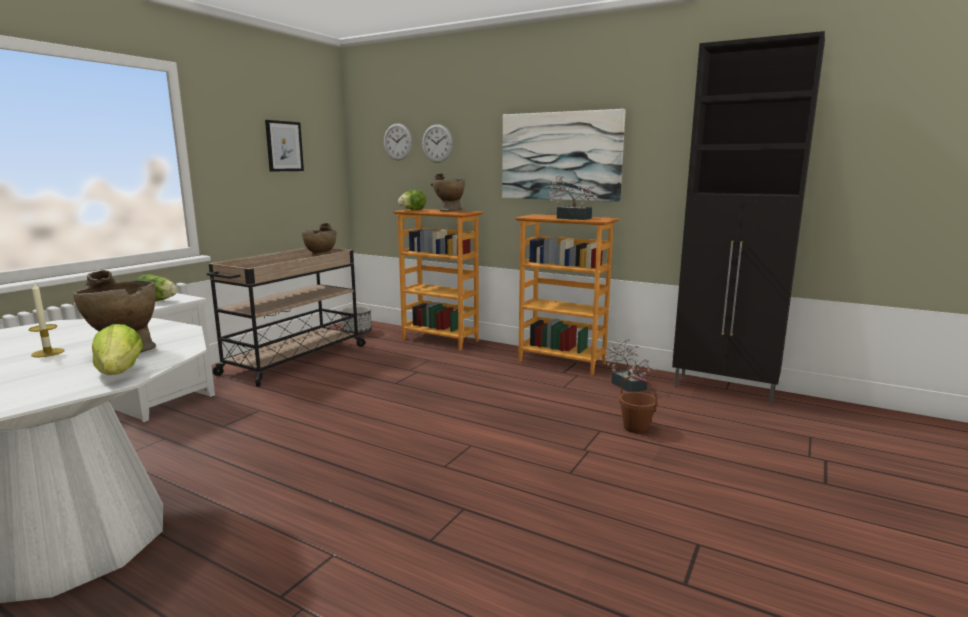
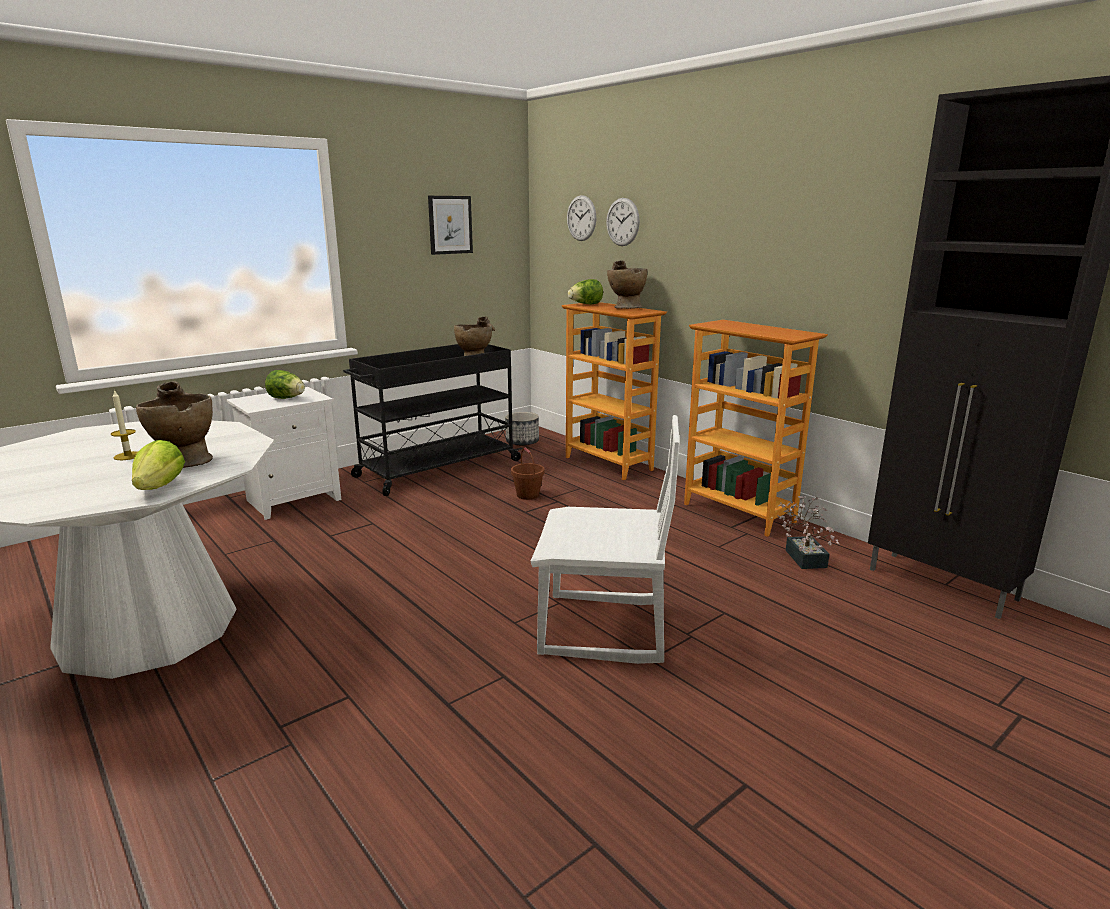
camera: 20 degrees right, 5 degrees up
(293, 360) = (437, 469): beige cart -> black cart
(520, 458) = (603, 629): none -> white chair
(560, 156) = (762, 245): picture -> none
(570, 218) = (758, 330): potted plant -> none
(636, 427) = (775, 617): brown bucket -> brown bucket (528, 495)

